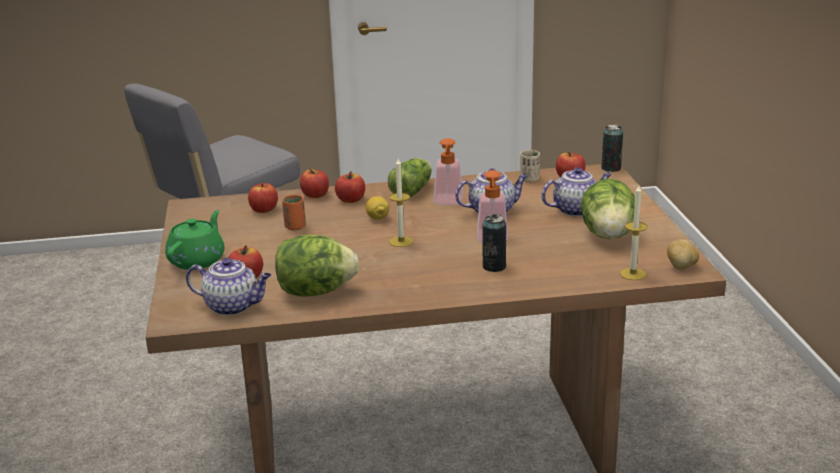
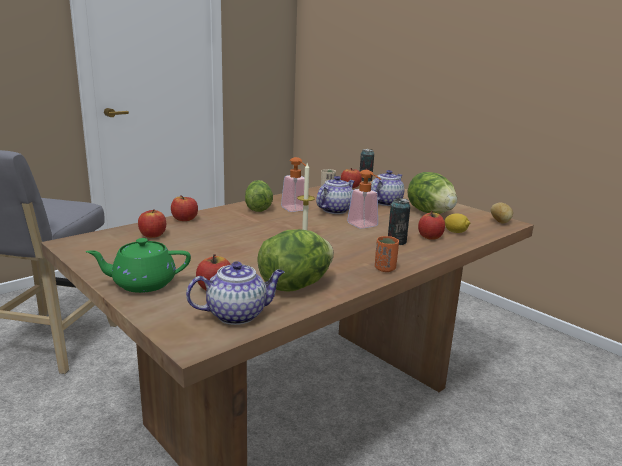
camera: 35 degrees left, 5 degrees down
(197, 260) = (142, 284): green teapot -> green teapot turned 90 degrees counterclockwise
(295, 227) = (200, 242): orange cup -> orange cup (385, 269)
(350, 200) = (219, 218): apple -> apple (430, 237)
(377, 218) = (260, 226): lemon -> lemon (455, 232)
(632, 274) = (484, 230): candle -> none

